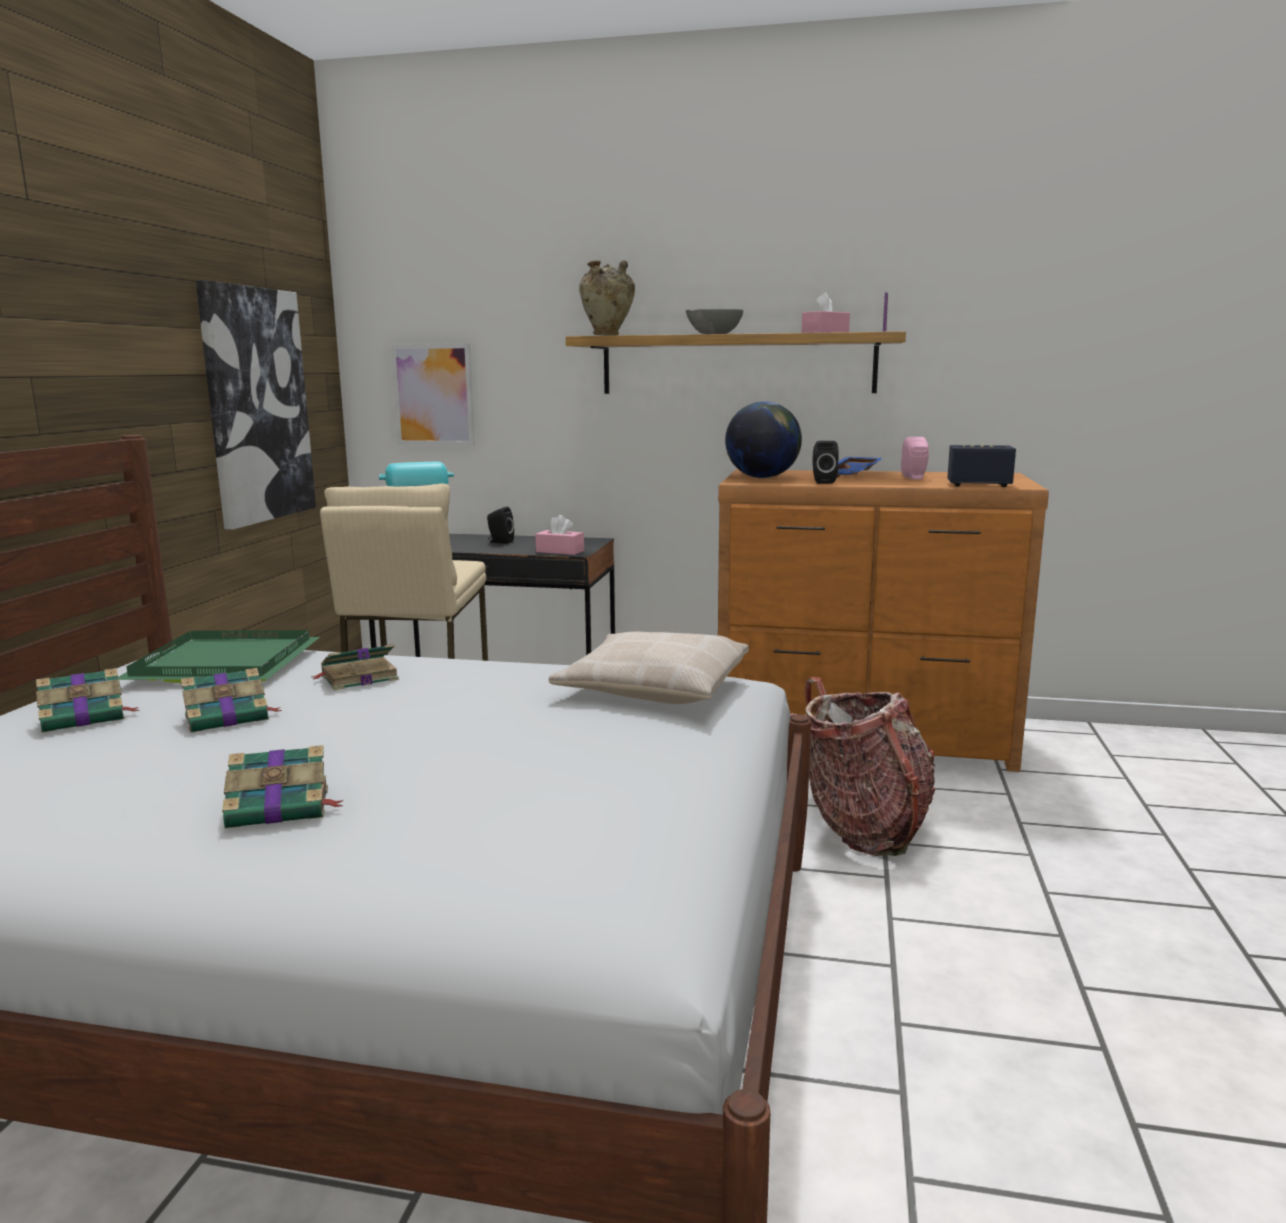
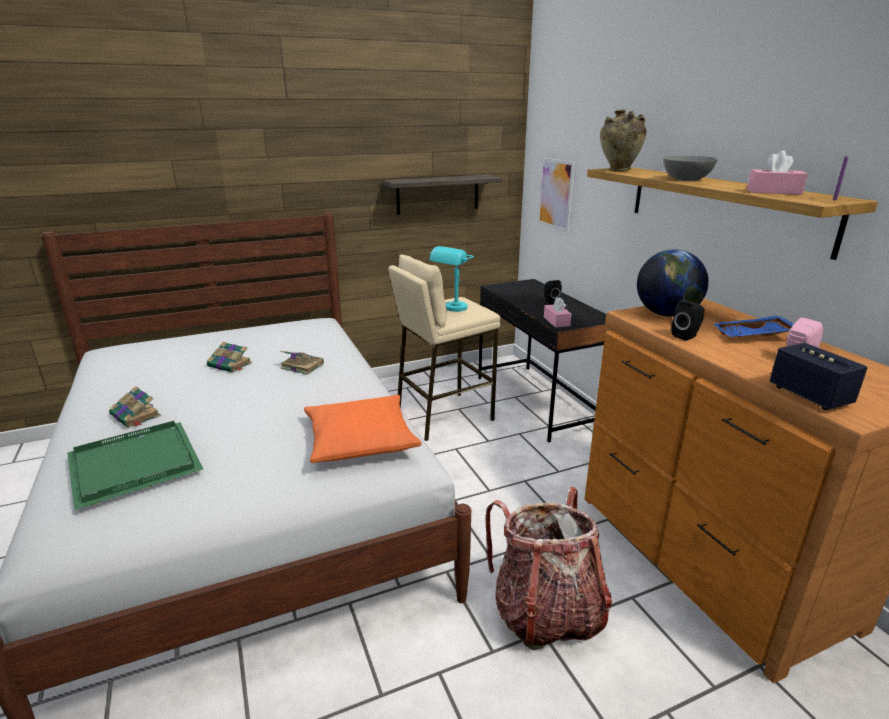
camera: 55 degrees right, 10 degrees up
(86, 717) = (215, 343): book -> none
(223, 662) = (298, 335): green tray -> green tray (137, 463)
(257, 405) = (438, 194): picture -> shelf
(653, 687) = (360, 439): beige pillow -> orange pillow

